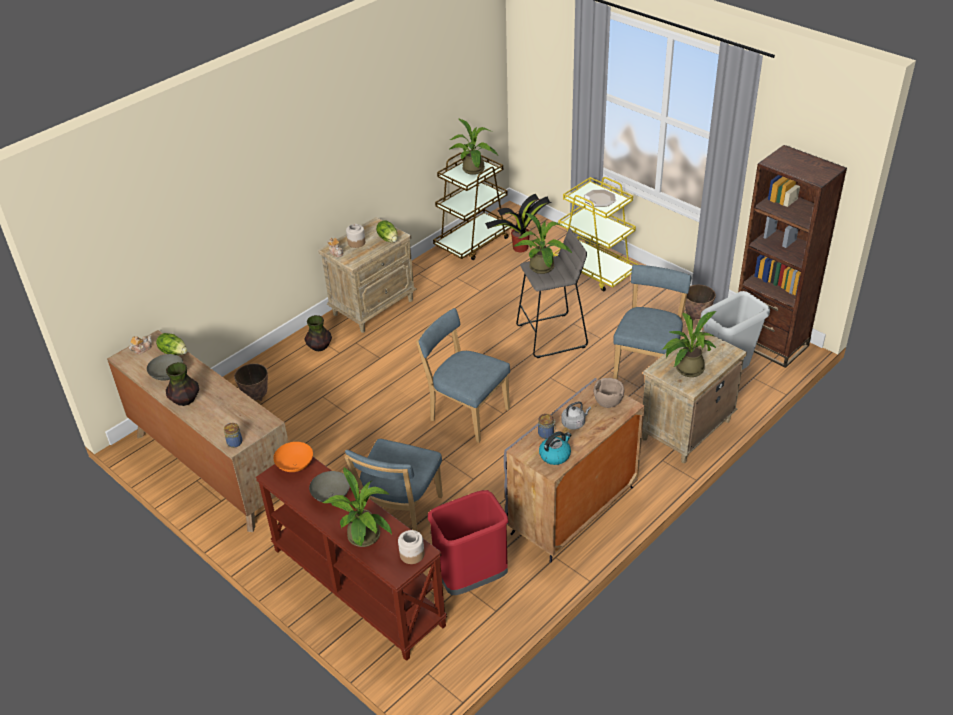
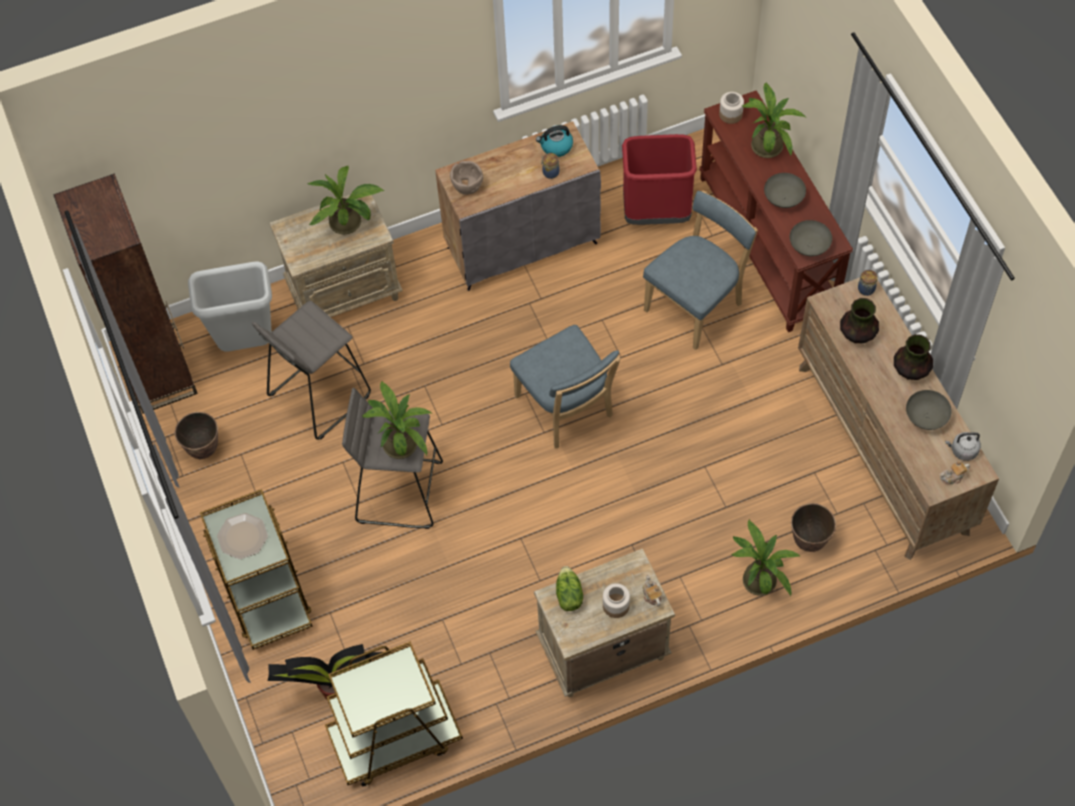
camera: 155 degrees left, 20 degrees up
(174, 352) = (913, 455): lettuce -> none
(295, 465) = (808, 247): orange bowl -> grey bowl
(319, 347) = (702, 599): vase -> vase (857, 334)
(474, 171) = (374, 690): potted plant -> potted plant (759, 577)
(574, 423) = (516, 174): grey kettle -> grey kettle (962, 450)
(595, 270) = (265, 593): yellow cart -> brown cart
(648, 365) = (319, 395): blue chair -> grey stool

